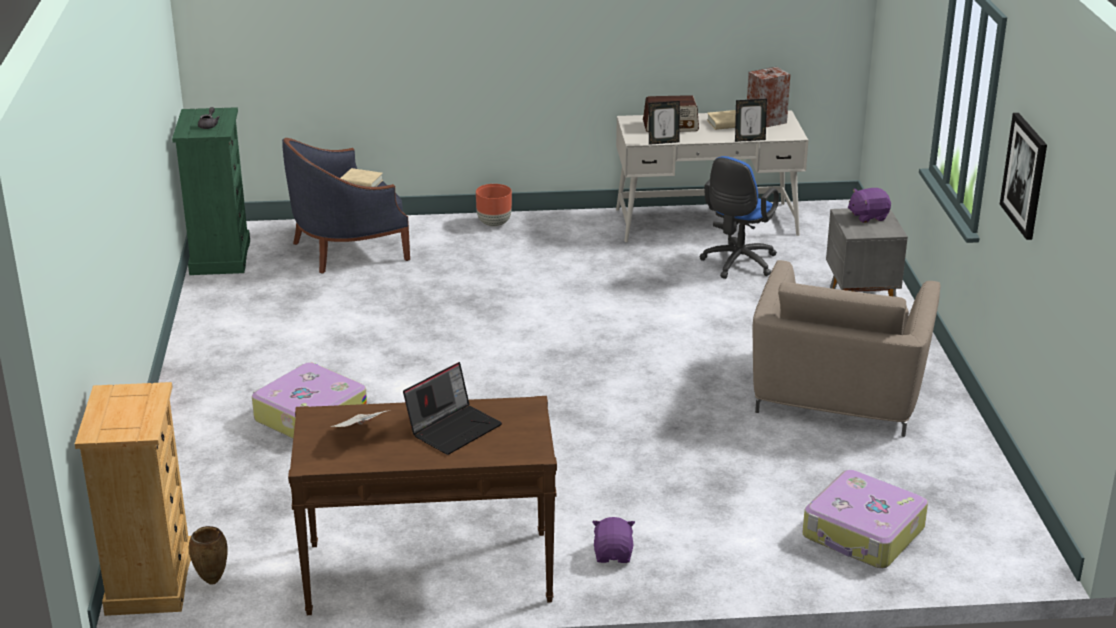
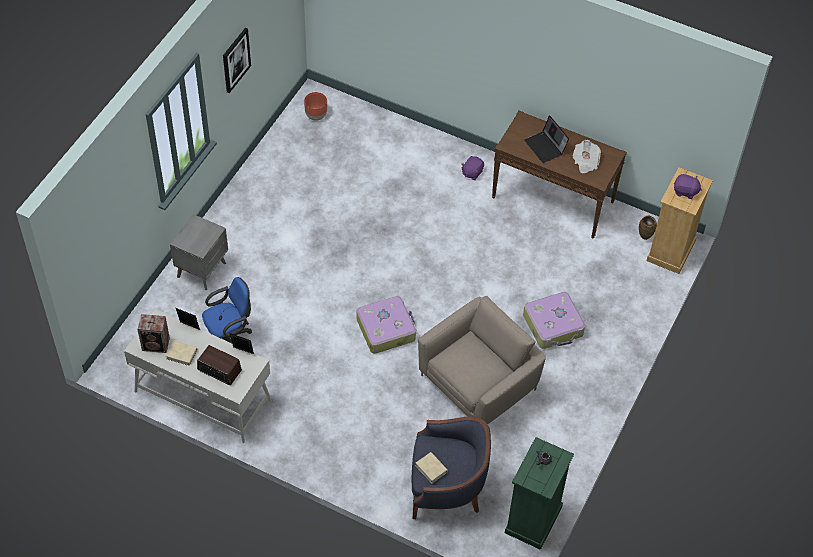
camera: 150 degrees left, 25 degrees up
(454, 428) = (546, 147): laptop -> laptop turned 105 degrees counterclockwise
(494, 224) = (334, 467): brown planter -> brown planter (316, 115)
(838, 391) = (286, 214): beige armchair -> beige armchair (479, 382)
(863, 533) = (363, 134): suitcase -> suitcase (386, 329)
(868, 216) = (192, 240): purple plush toy -> purple plush toy (685, 191)

